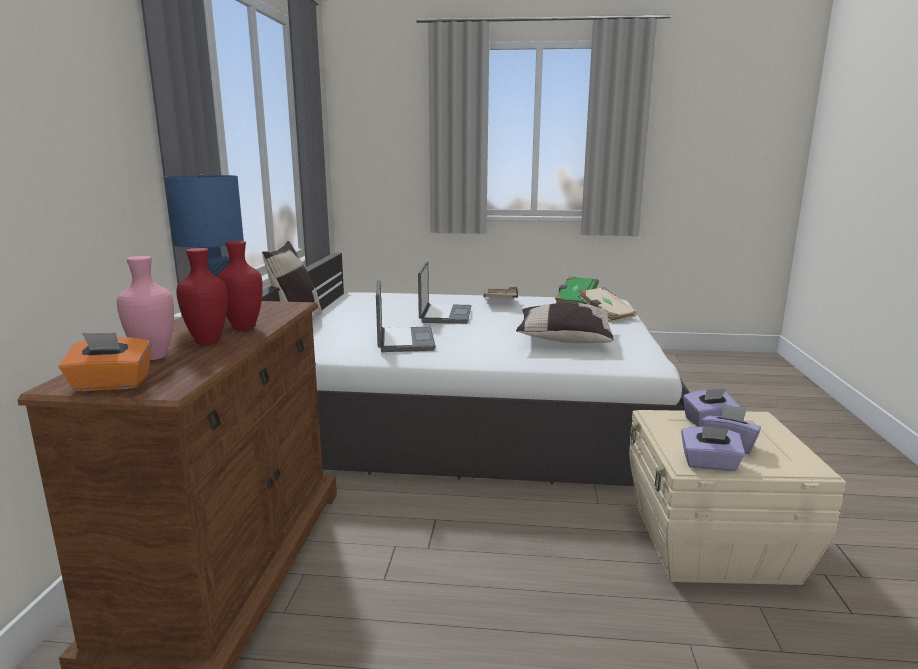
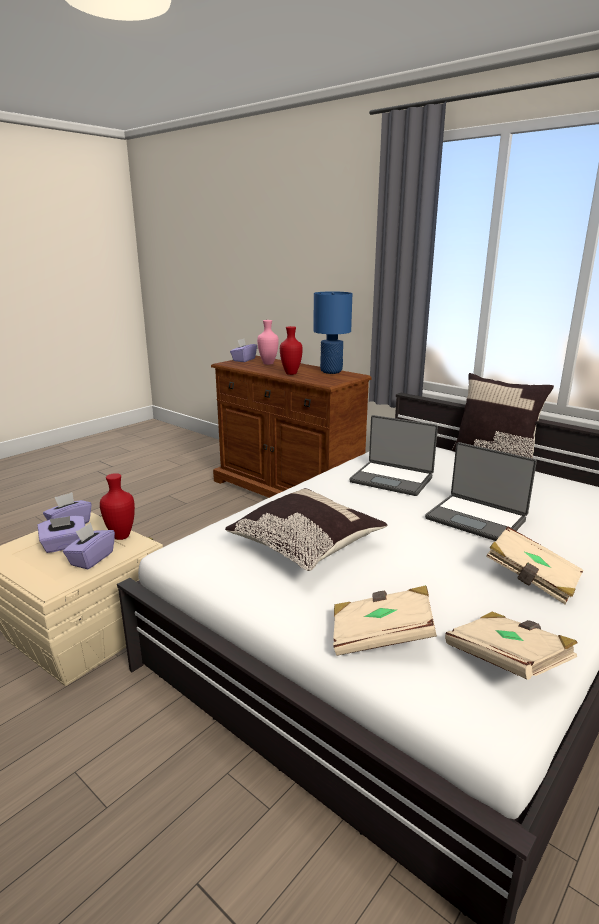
camera: 125 degrees right, 5 degrees up
(111, 385) = (243, 360): orange tissue box -> purple tissue box
(208, 341) = (277, 369): red vase -> red vase (122, 537)
(575, 301) = (506, 661): green book -> beige book

